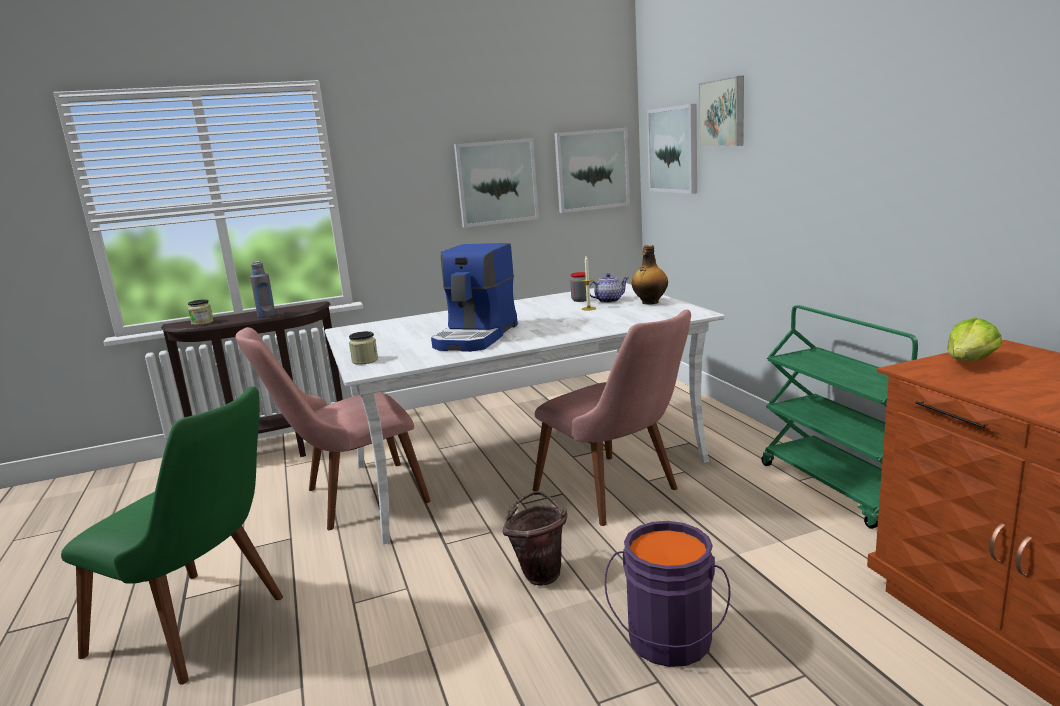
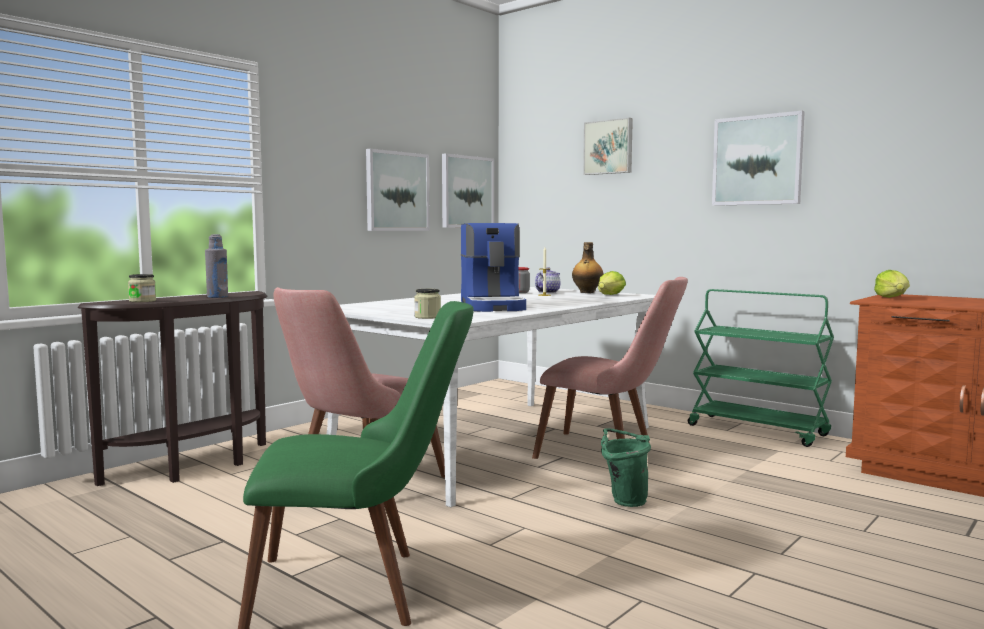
camera: 30 degrees left, 10 degrees down
(540, 572) = (624, 500): brown bucket -> green bucket
(656, 312) = (610, 295): none -> lettuce
(668, 642) = (776, 517): purple bucket -> none
(673, 150) = (546, 178): picture -> picture (757, 160)

